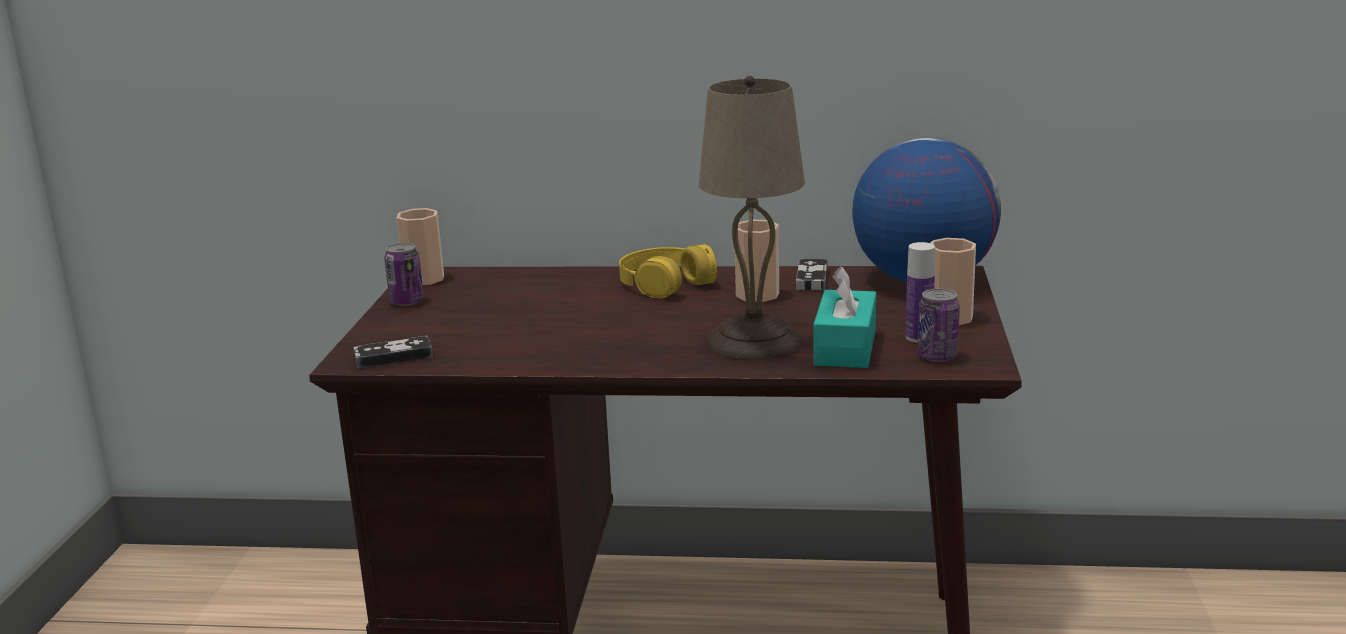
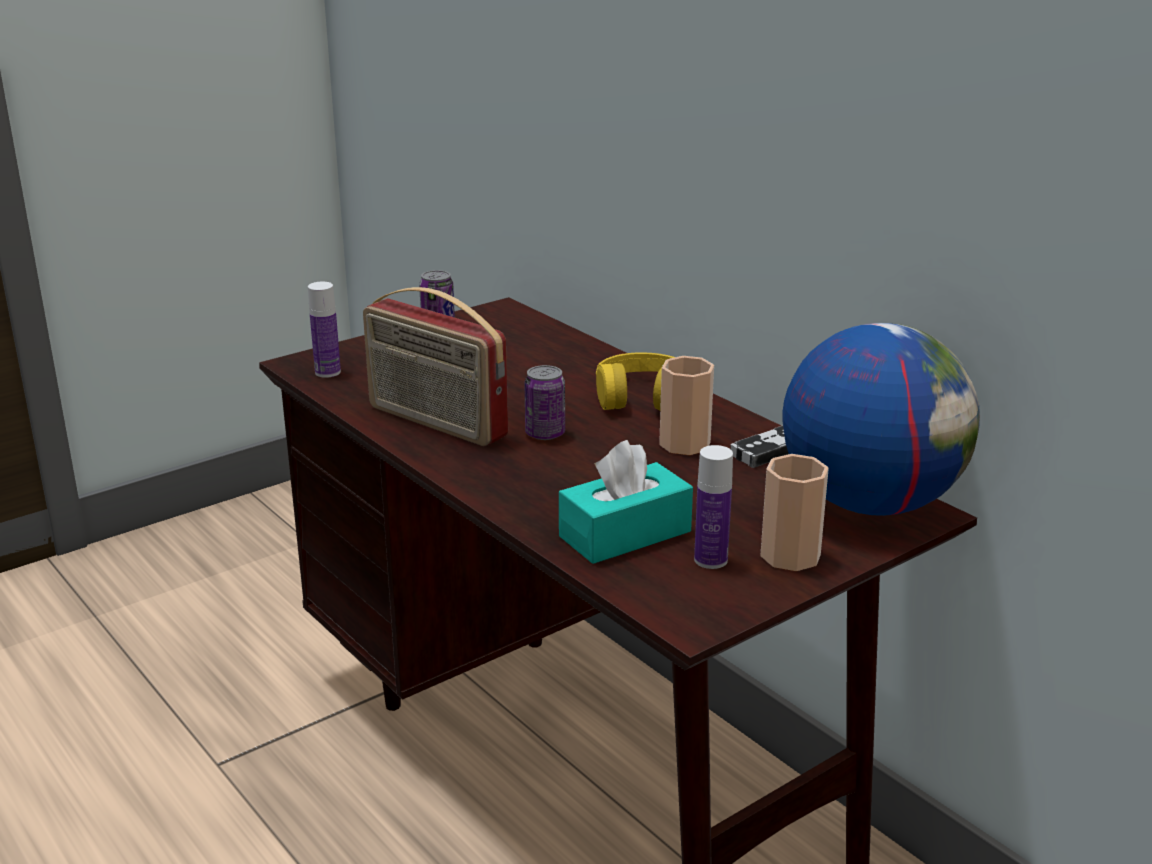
camera: 45 degrees right, 5 degrees up
(393, 357) = (327, 372): game controller -> bottle
(424, 279) = (492, 313): cup -> none
(568, 349) = (435, 423): none -> radio
(752, 341) = (572, 486): beige table lamp -> none
(937, 356) = (677, 588): can -> can (545, 434)

